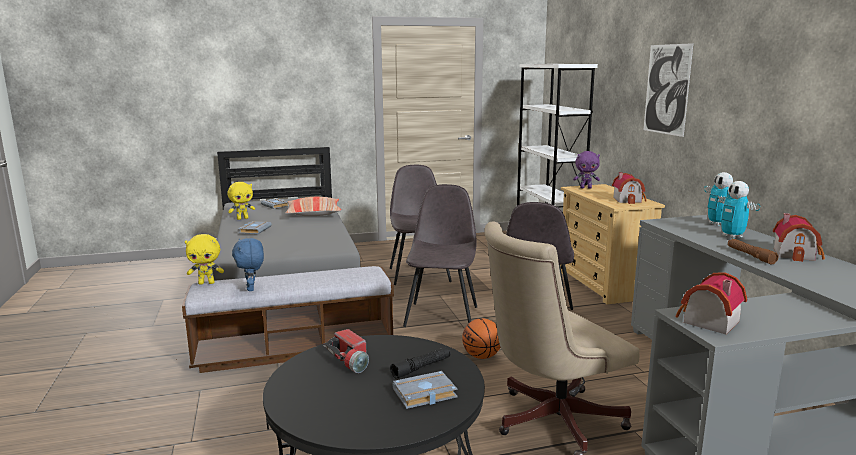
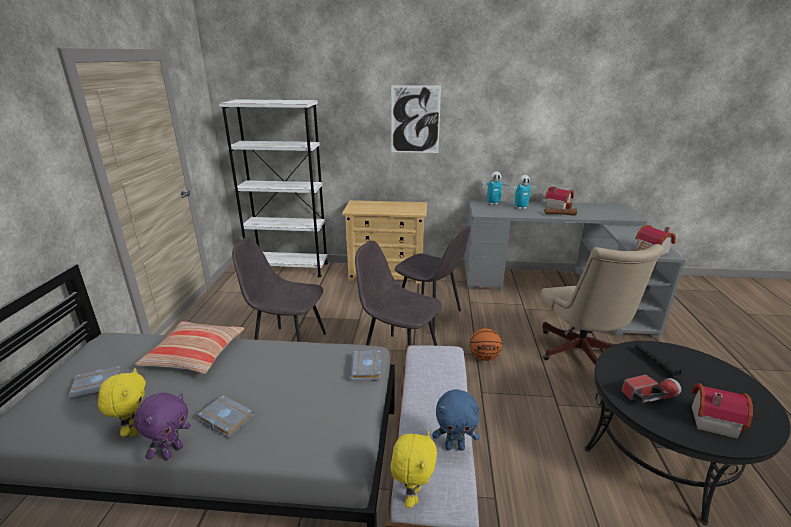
camera: 70 degrees left, 10 degrees up
(424, 395) = (698, 370): grey book -> grey book (368, 368)
(586, 188) = (356, 207): purple plush toy -> purple plush toy (172, 451)
(628, 200) = (406, 206): toy house -> toy house (711, 419)

